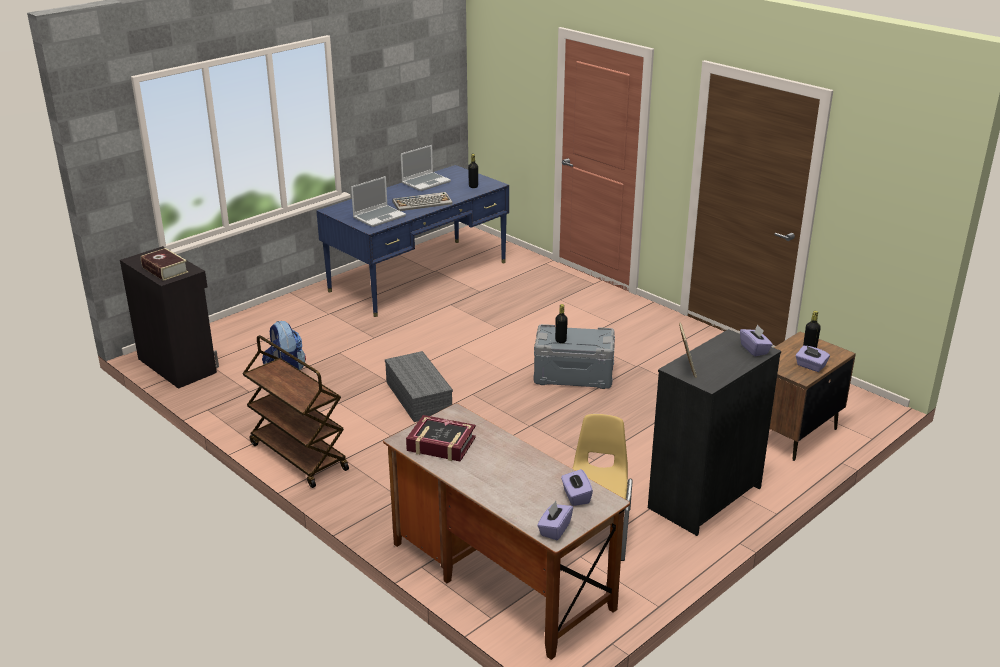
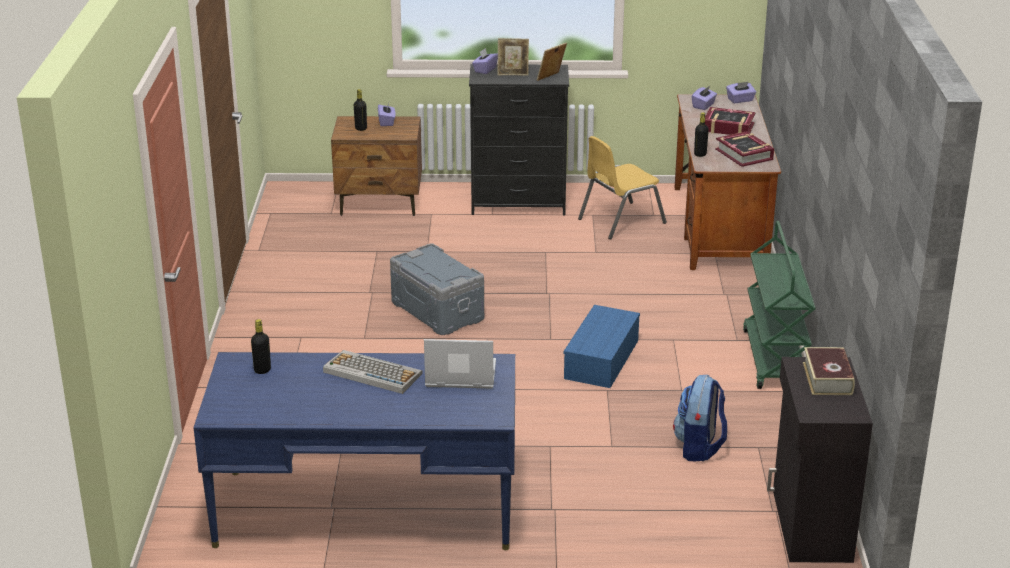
camera: 135 degrees left, 0 degrees up
(297, 456) = (775, 360): brown cart -> green cart
(417, 397) = (602, 360): grey storage box -> blue storage box
(426, 182) = (298, 409): laptop -> none
(505, 474) = (728, 127): none -> book
(560, 340) = (452, 271): black bottle -> black bottle (700, 154)
(726, 357) = (513, 73): none -> picture frame

